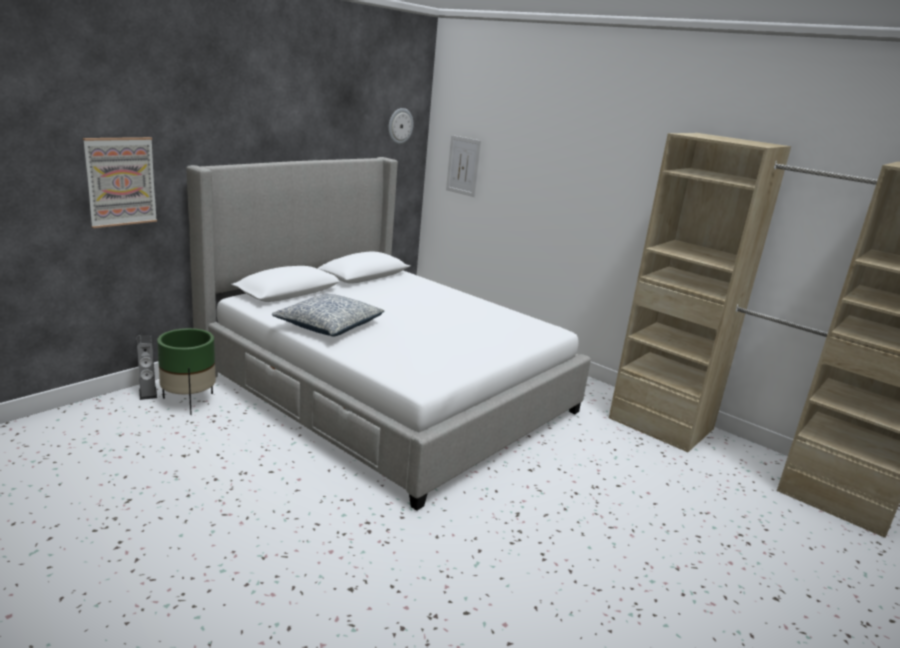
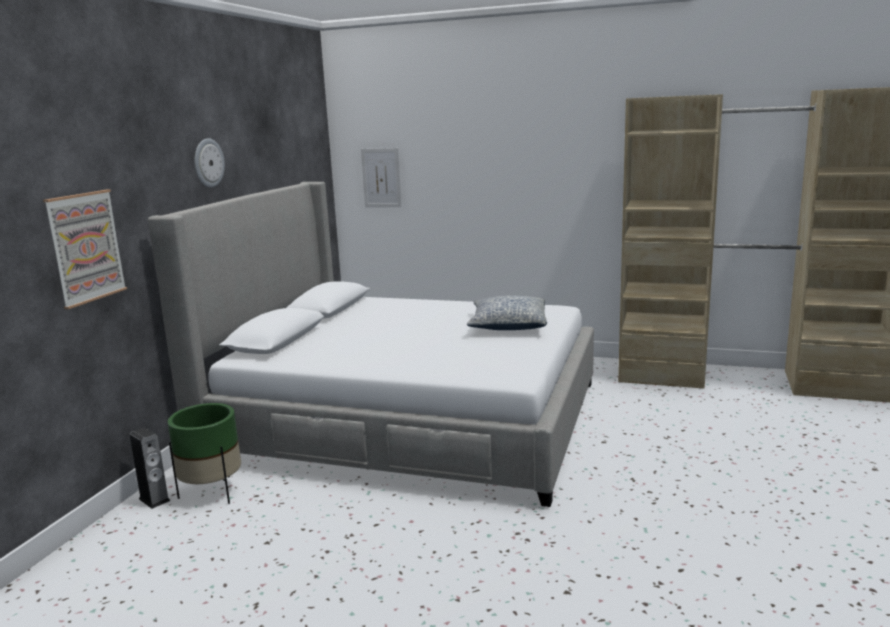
camera: 20 degrees left, 5 degrees down
(329, 326) = (362, 356): pillow -> pillow (508, 325)
(400, 126) = (309, 147): wall clock -> wall clock (208, 163)

